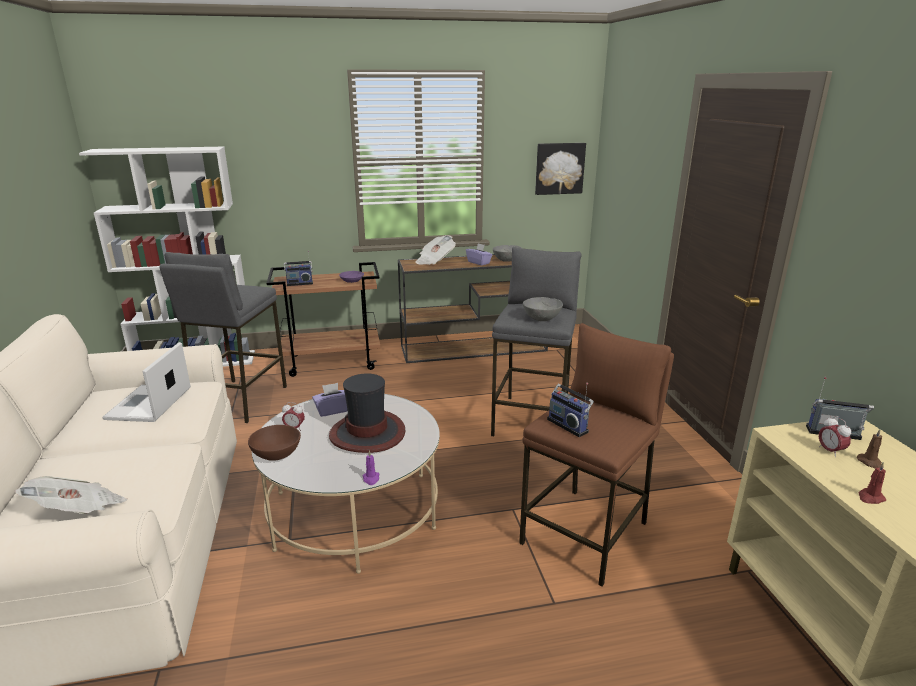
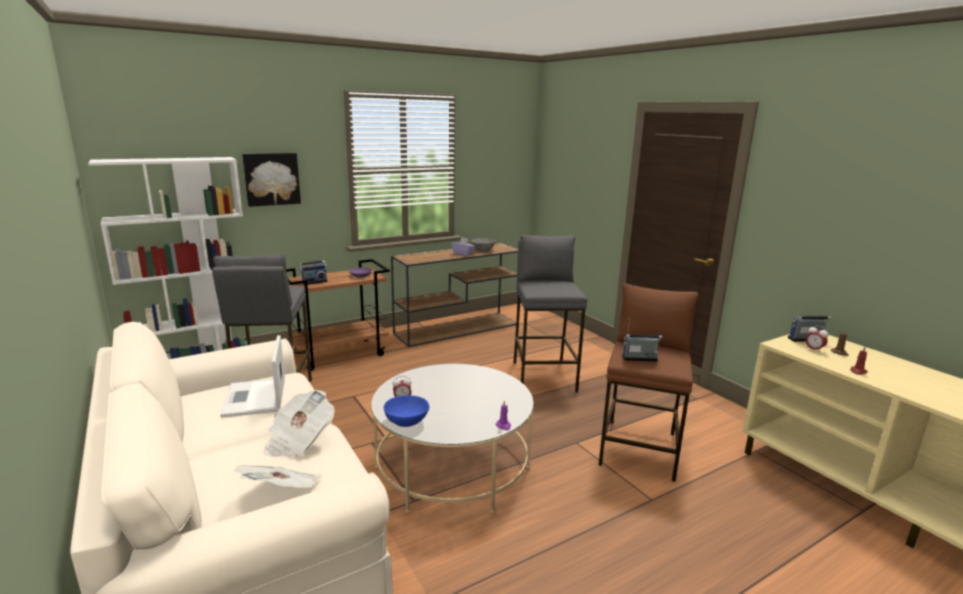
camera: 20 degrees left, 5 degrees down
(276, 454) = (406, 422): brown bowl -> blue bowl
(333, 410) = (422, 381): purple tissue box -> none
(368, 433) = (469, 394): hat -> none
(434, 261) = (425, 255): newspaper -> newspaper (299, 440)
(541, 318) = (559, 289): grey bowl -> none
(559, 168) = (510, 174): picture -> picture (271, 179)
(569, 425) = (640, 359): radio -> radio turned 150 degrees clockwise

